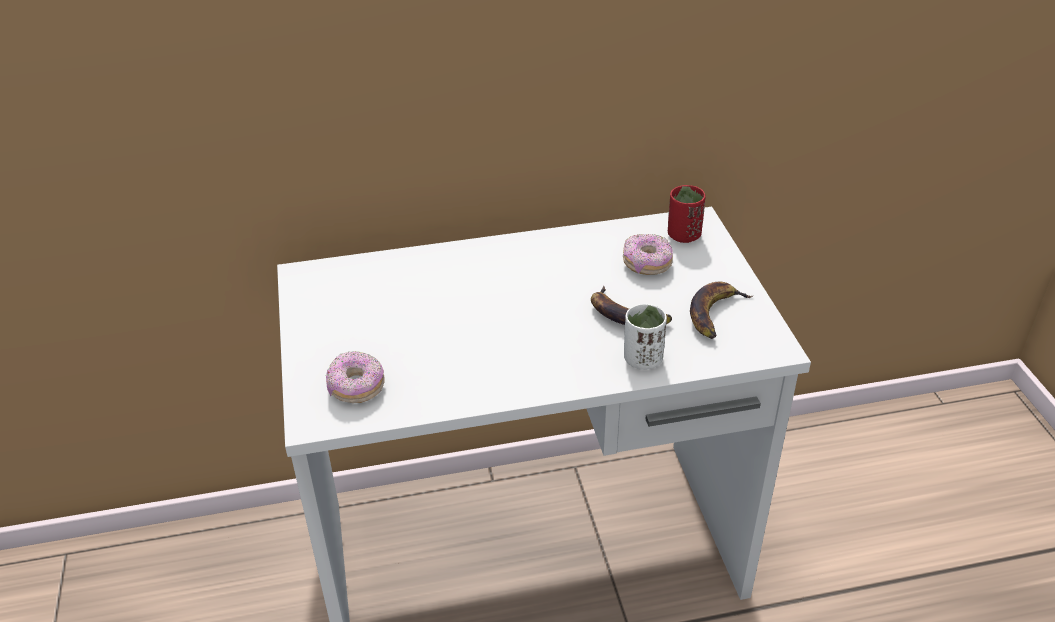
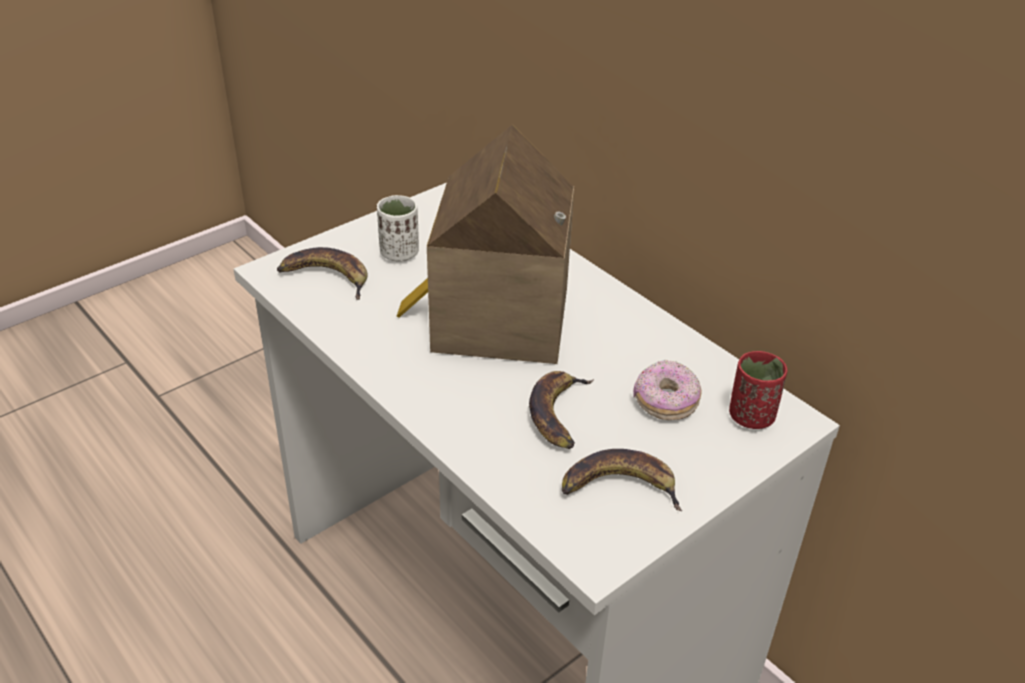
camera: 60 degrees right, 0 degrees up
(356, 387) = (325, 277): donut -> banana
(495, 311) = (492, 319): none -> toy house
(642, 359) = (491, 448): white cup -> white cup (399, 253)

